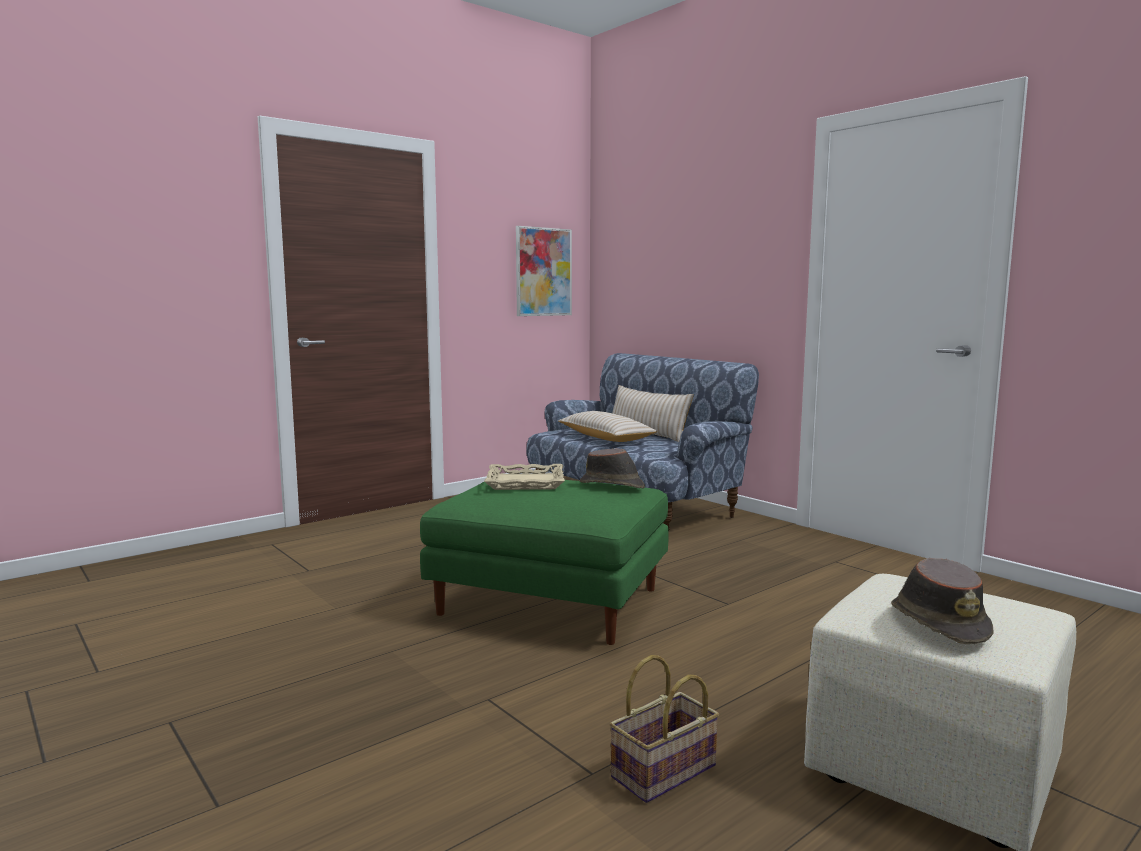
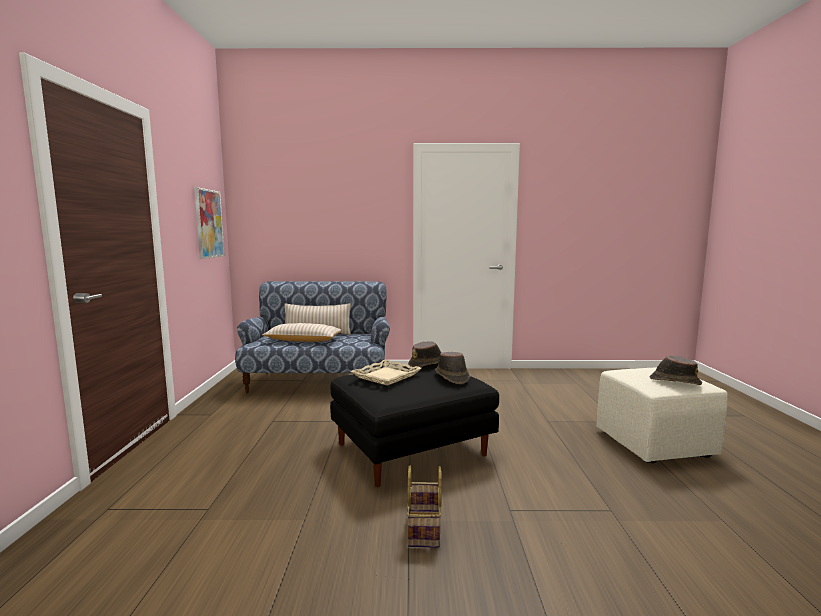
camera: 50 degrees left, 0 degrees up
(553, 601) = (412, 449): green ottoman -> black ottoman
(584, 502) = (451, 377): none -> brown hat
(663, 773) = (622, 493): basket -> basket (425, 529)

